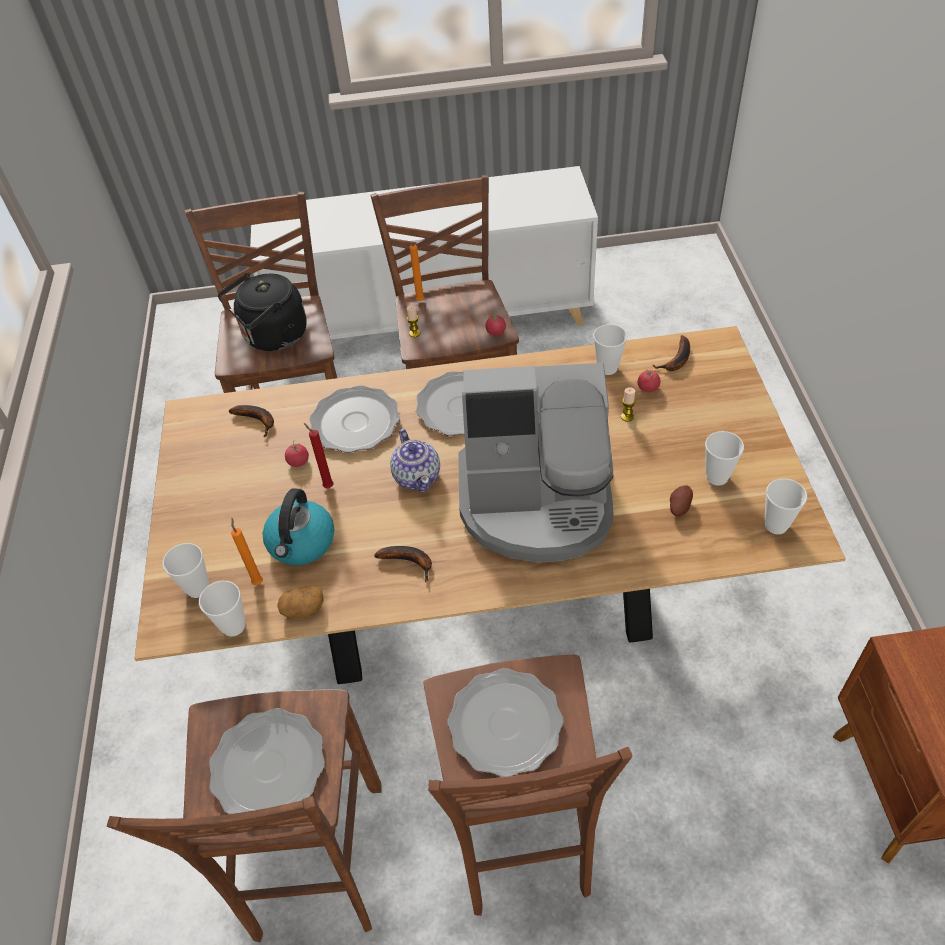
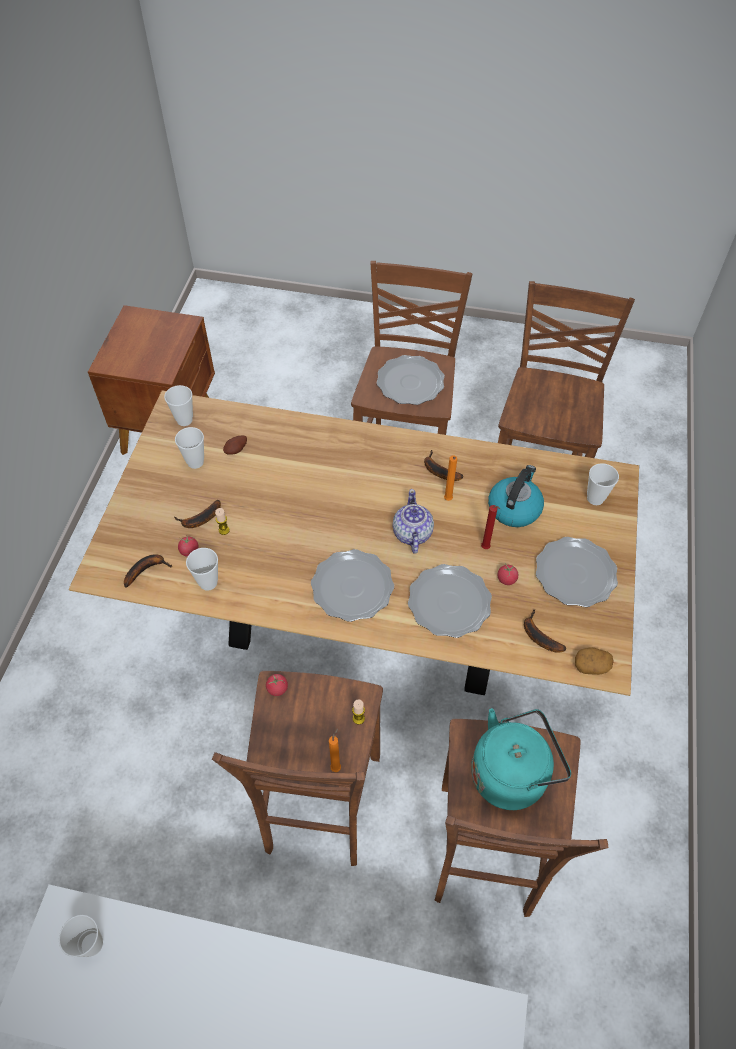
camera: 165 degrees left, 5 degrees up
(233, 626) = (569, 465): cup -> cup (92, 944)
(258, 581) = (550, 490): orange candle -> orange candle (448, 500)
(269, 765) = (552, 401): plate -> plate (574, 574)
(272, 337) = (512, 773): black kettle -> turquoise kettle
(303, 609) = (520, 462): potato -> potato (591, 665)
(537, 502) = (331, 484): coffee machine -> none
(661, 418) = (199, 519): none -> banana

